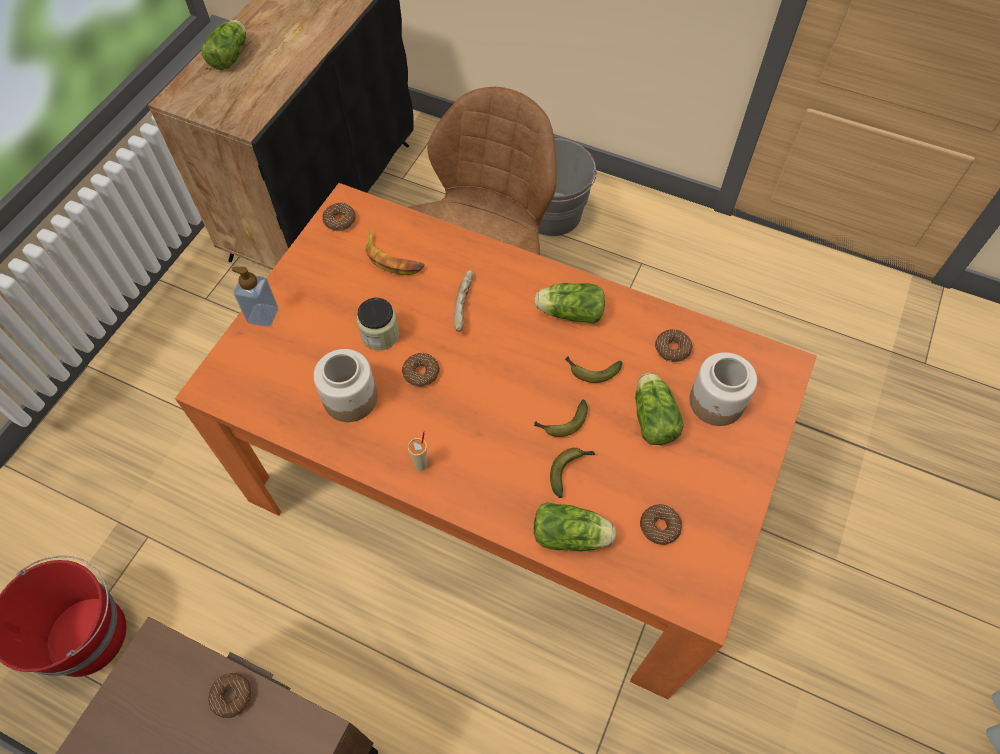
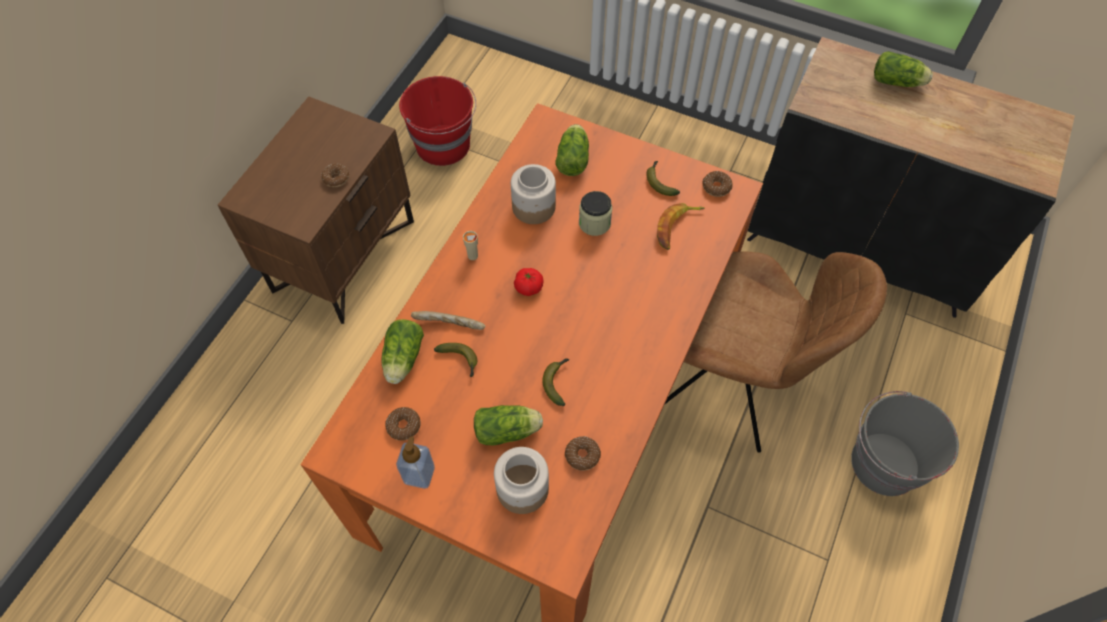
camera: 90 degrees right, 0 degrees up
(263, 315) = (612, 145): soap dispenser -> soap dispenser (419, 474)
(421, 373) = (557, 253): donut -> none
(464, 305) = (627, 283): bread -> bread (449, 325)
(468, 401) = (528, 287): none -> tomato
(562, 423) = (505, 356): banana -> banana (660, 182)
(568, 312) = (622, 366): lettuce -> lettuce (573, 158)

